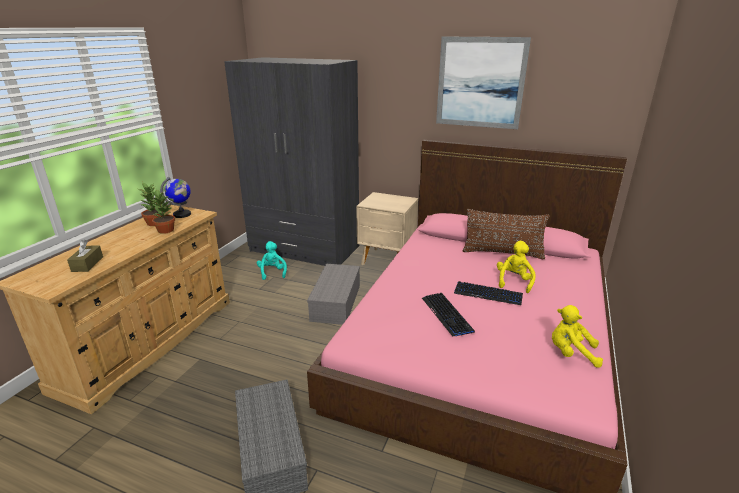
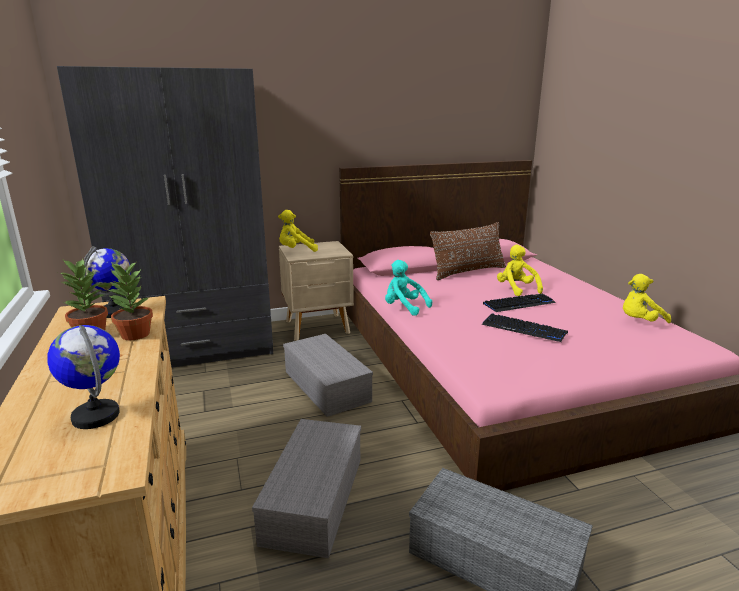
camera: 40 degrees left, 5 degrees down
(87, 264) = (96, 416): brown tissue box -> globe
(241, 361) = (313, 497): none -> grey storage box
(272, 272) = (194, 387): turquoise plush toy -> turquoise plush toy (404, 307)
(375, 199) = (296, 250): none -> yellow plush toy
(480, 83) = (395, 96): picture -> none

